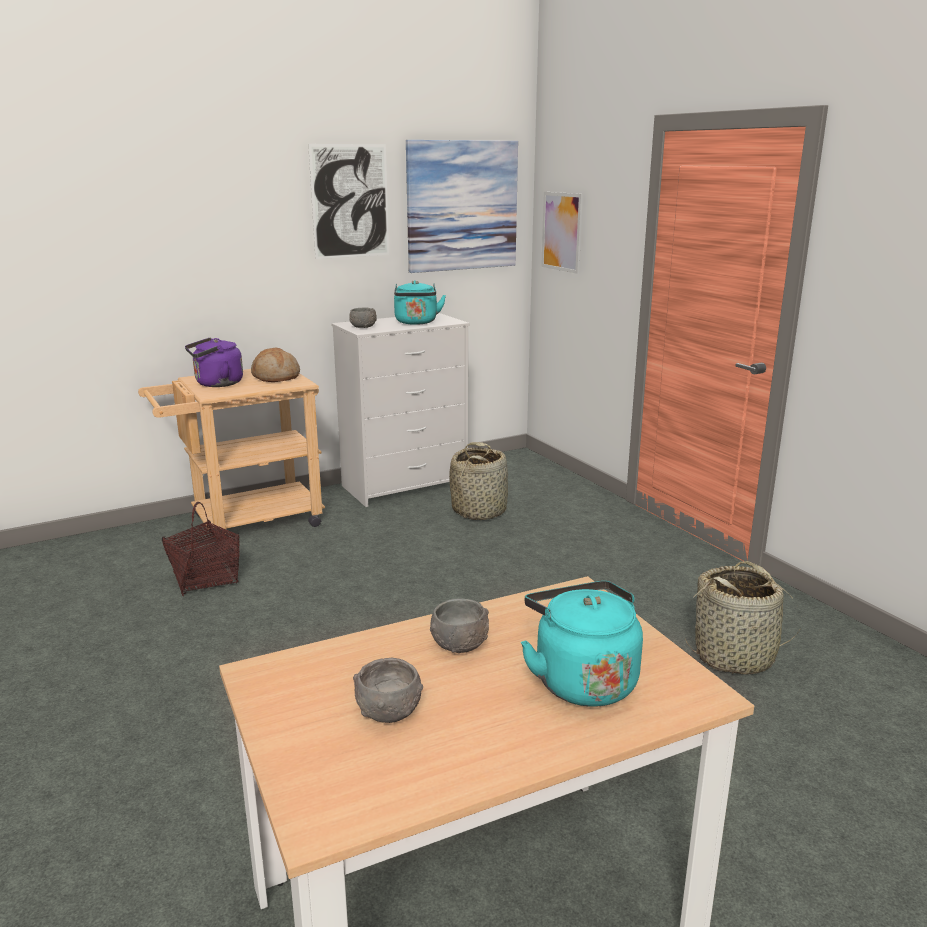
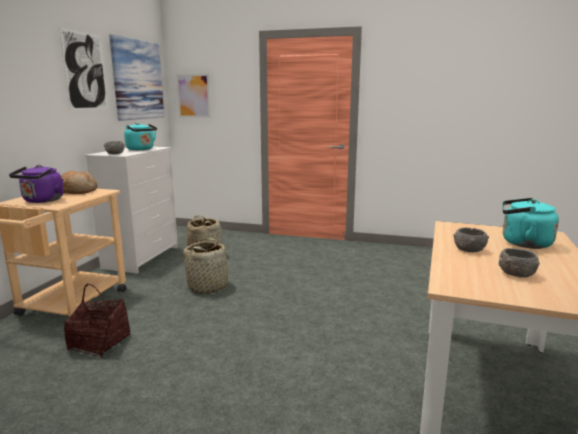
camera: 45 degrees left, 5 degrees down
(735, 656) = (396, 268): basket -> basket (208, 286)

